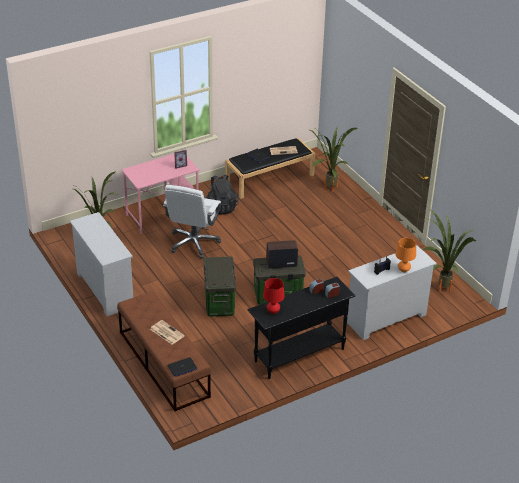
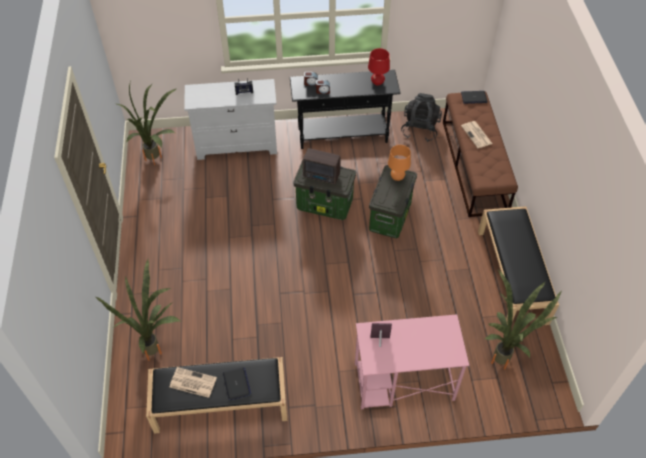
camera: 155 degrees left, 15 degrees up
(105, 289) = (512, 276): white dresser -> black bench
(194, 243) = (382, 314): white office chair -> none
(221, 207) = (318, 368): black backpack -> black backpack (420, 129)
(403, 270) = (223, 86): orange table lamp -> orange table lamp (397, 178)

